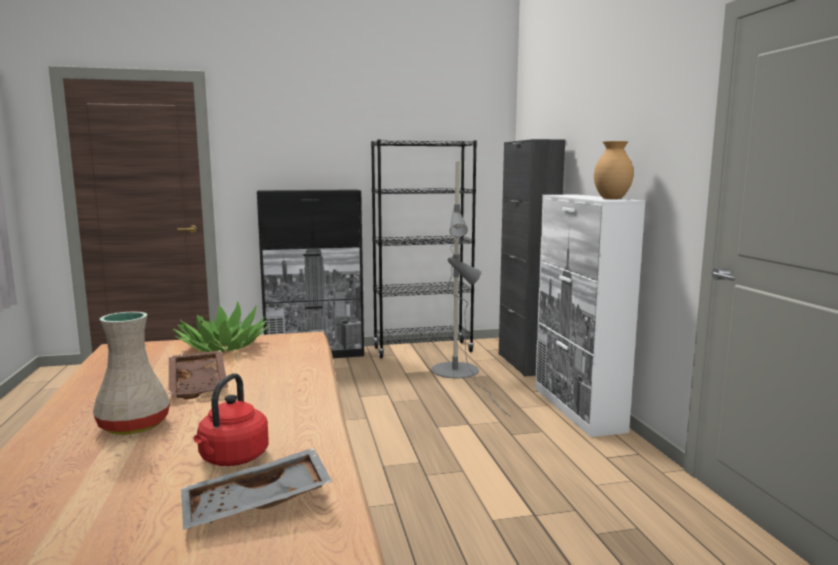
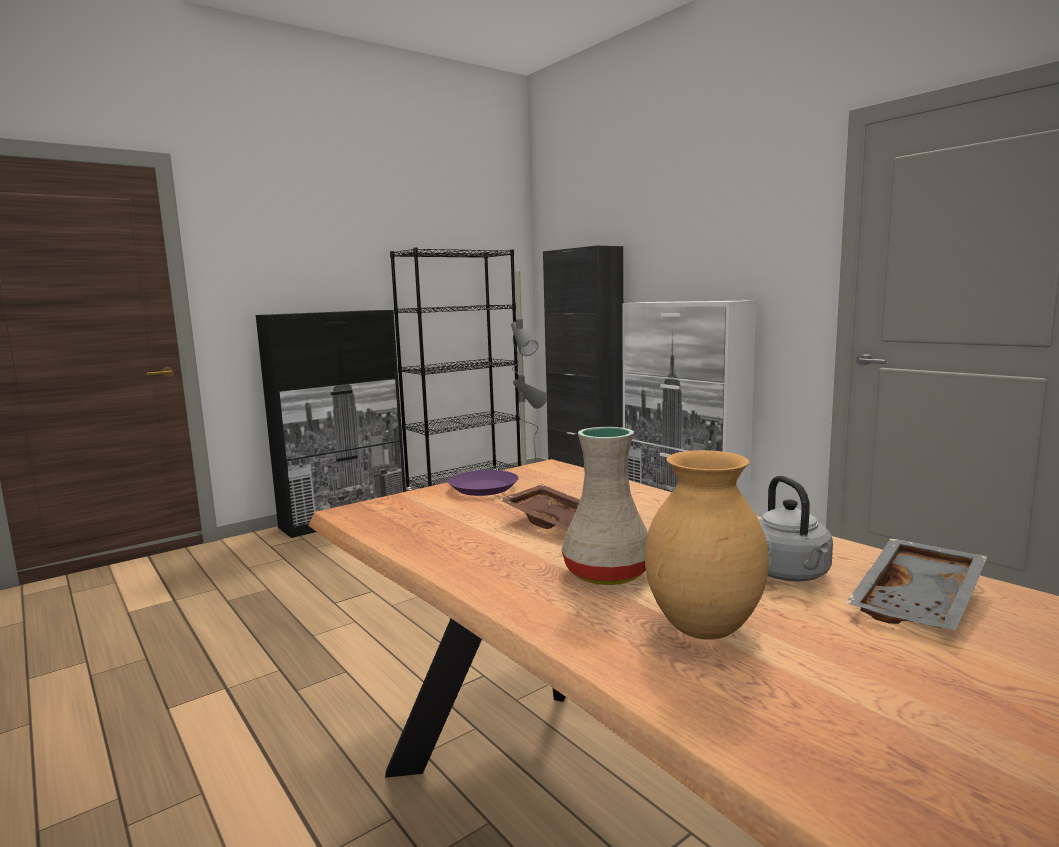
camera: 25 degrees left, 0 degrees up
(222, 346) = (483, 488): potted plant -> purple plate
(232, 459) = (790, 575): red kettle -> grey kettle
(612, 199) = (720, 300): brown vase -> brown vase (705, 629)

